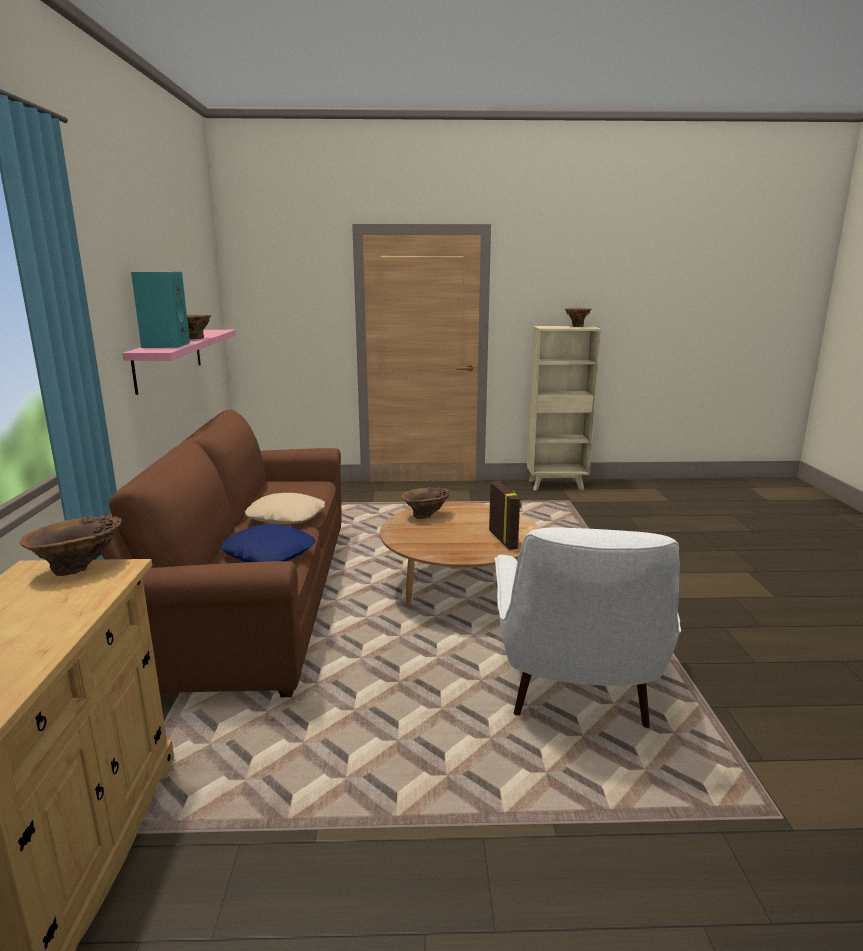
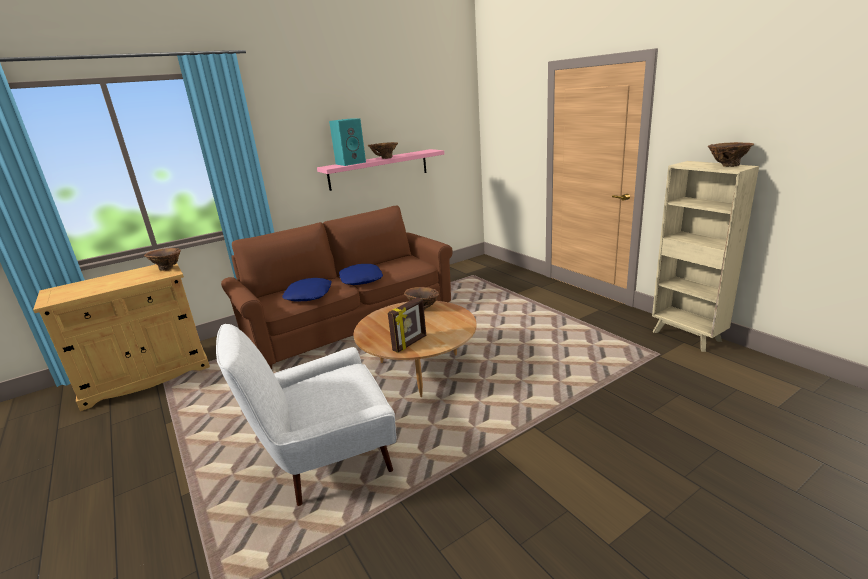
camera: 60 degrees right, 5 degrees up
(286, 516) = (361, 279): beige pillow -> blue pillow

